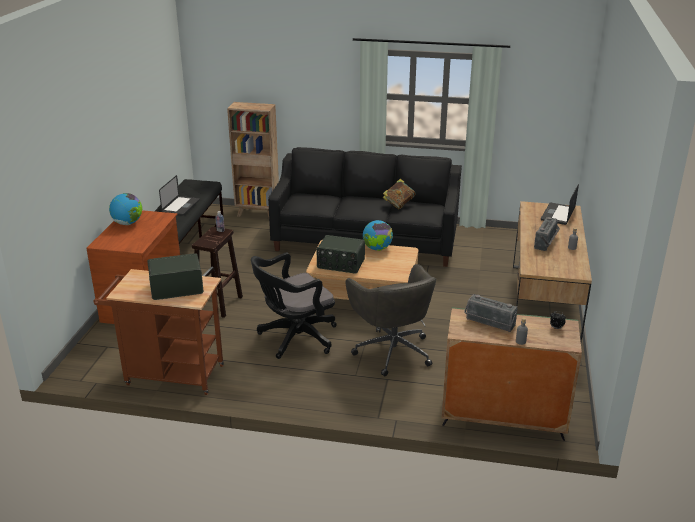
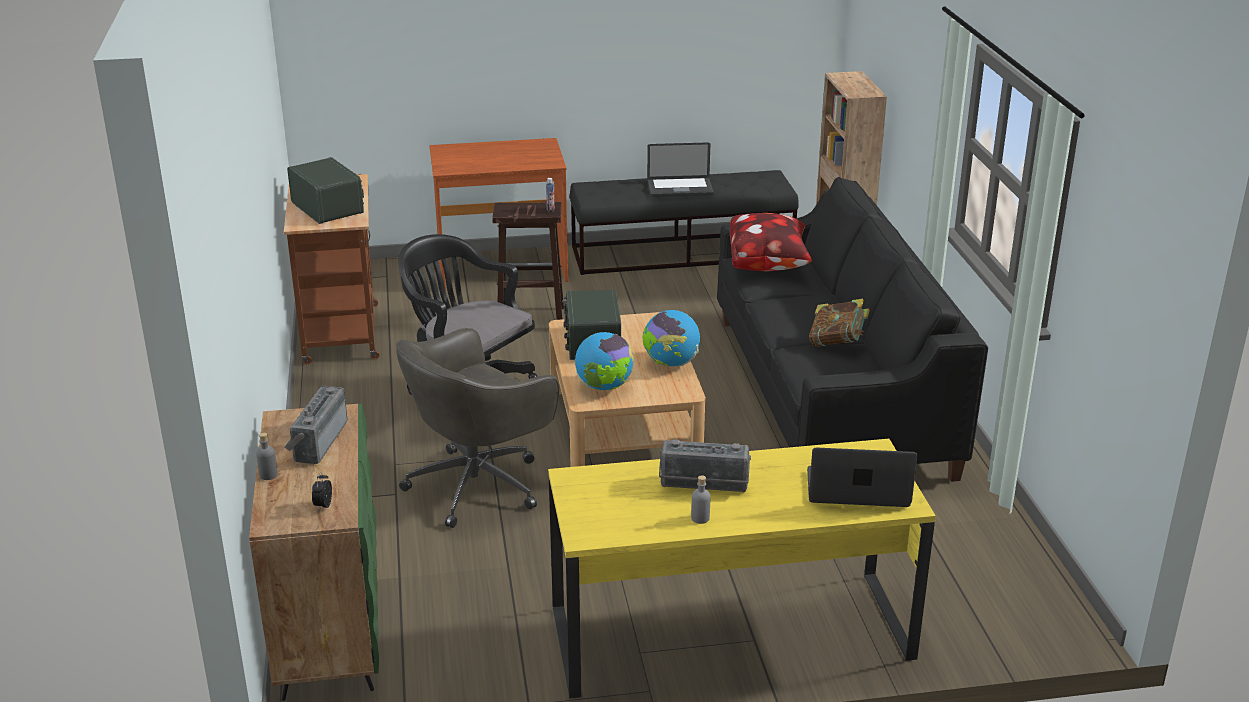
camera: 70 degrees right, 0 degrees up
(128, 223) = (511, 149): globe -> globe (604, 387)
(306, 201) = (768, 264): none -> pillow
(542, 306) = (730, 633): brown desk -> yellow desk

